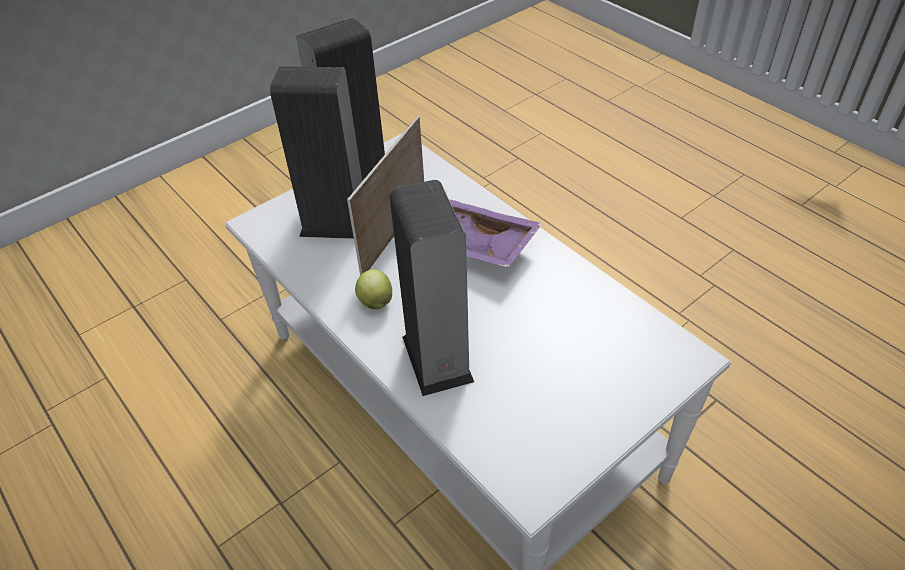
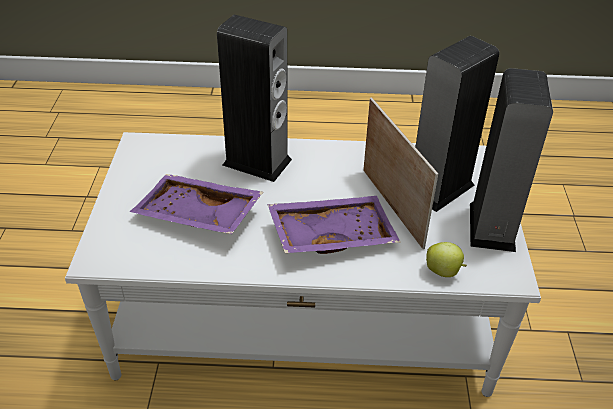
camera: 130 degrees right, 5 degrees down
(375, 301) = (335, 165): apple -> apple (443, 271)
(560, 337) = (197, 217): none -> purple tray

